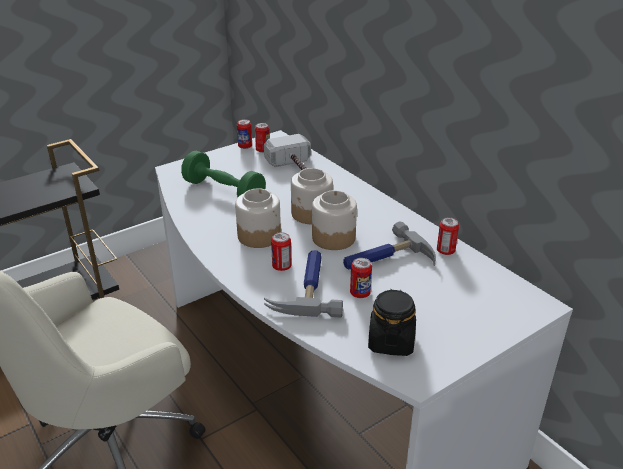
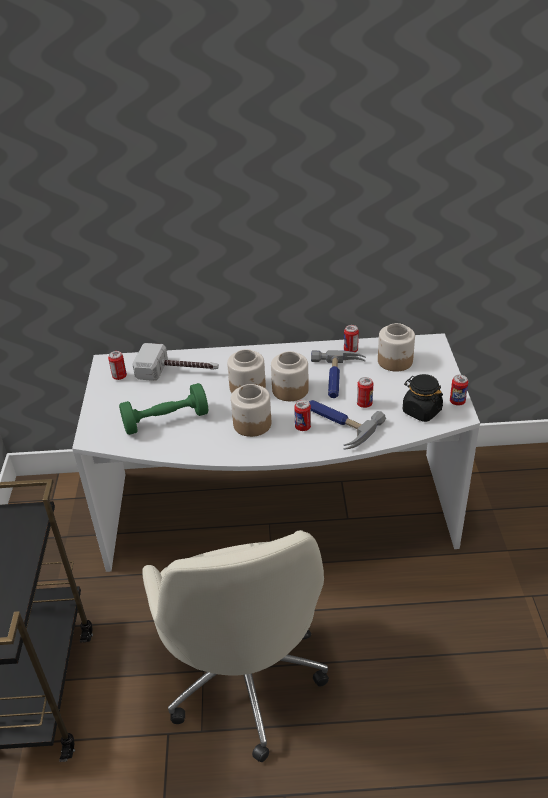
camera: 55 degrees left, 5 degrees up
(245, 146) = (100, 384): can -> can (457, 402)
(464, 289) = (395, 361): none -> jar

